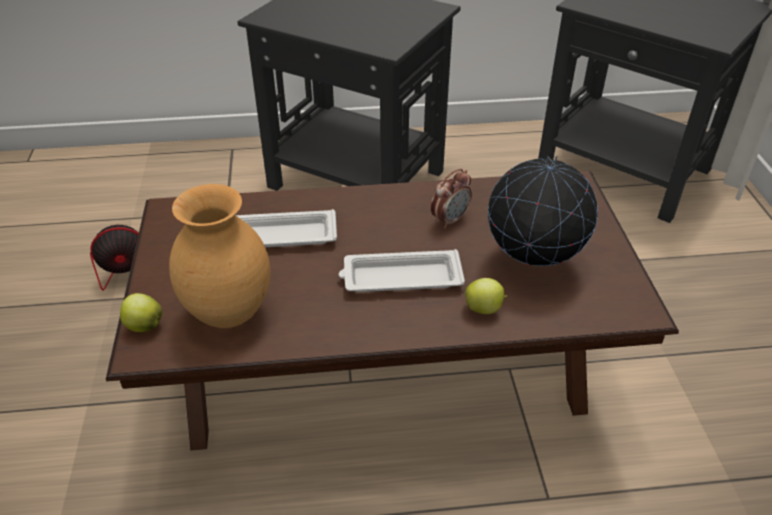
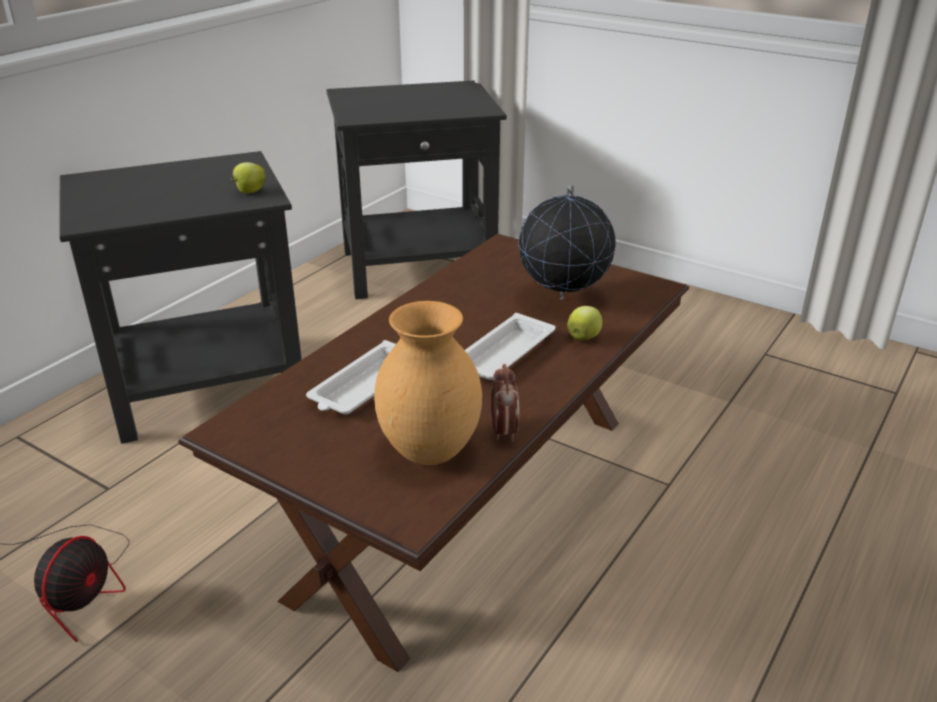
camera: 50 degrees left, 10 degrees down
(144, 325) = (378, 507): apple -> apple (250, 192)
(450, 220) = (468, 305): alarm clock -> alarm clock (503, 431)

